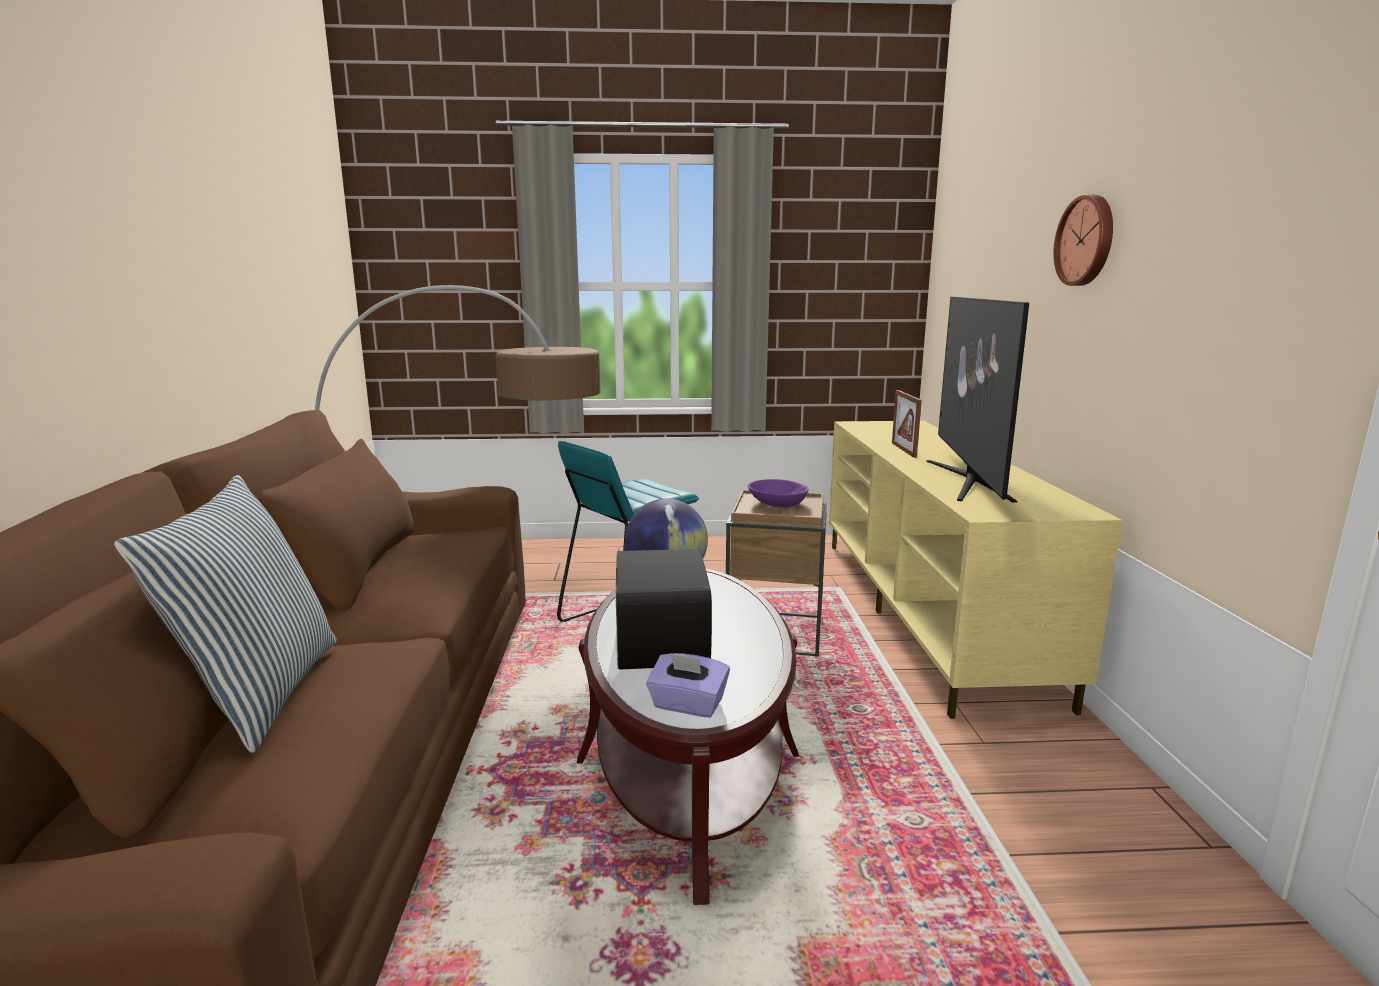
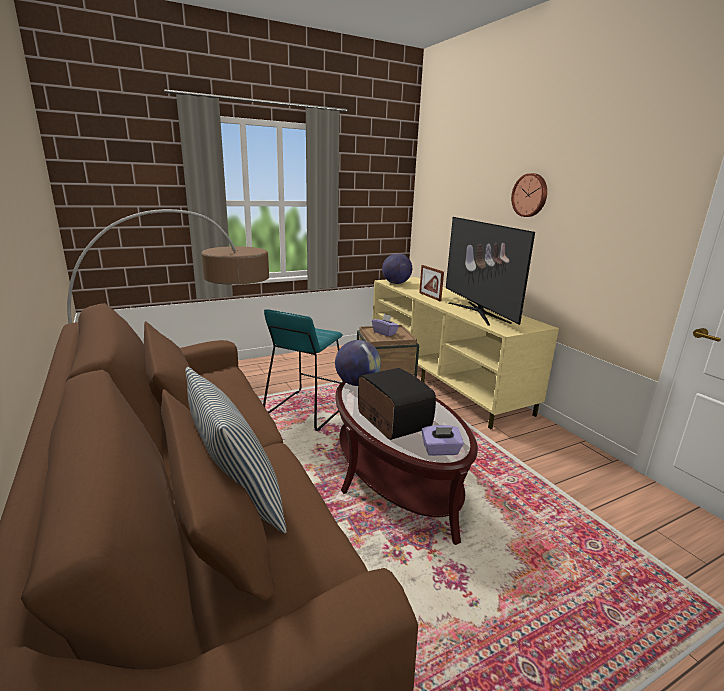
camera: 25 degrees left, 5 degrees up
(777, 503) = (385, 333): purple bowl -> purple tissue box
(868, 427) = (396, 283): none -> globe

